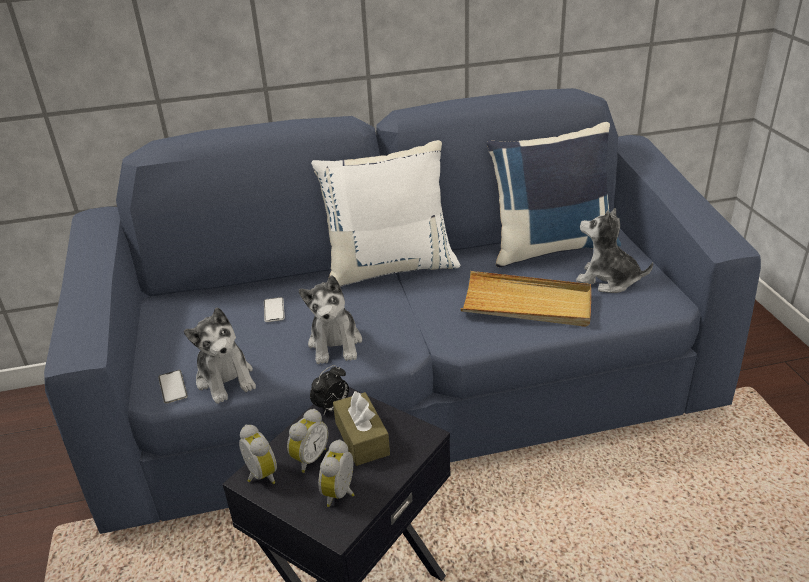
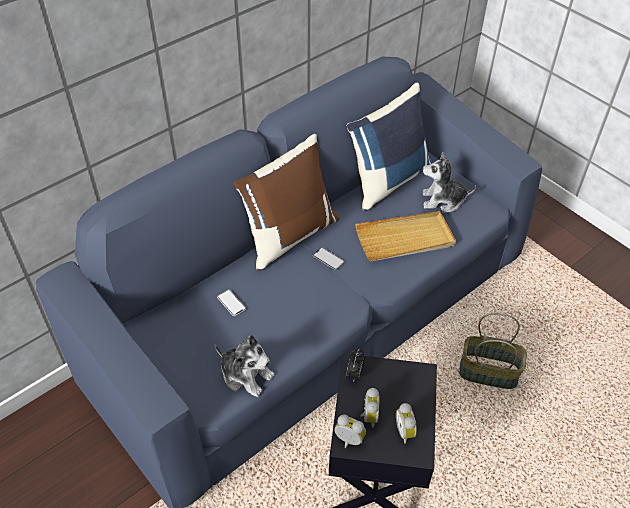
camera: 30 degrees left, 15 degrees up
(173, 387) = (214, 396): phone -> phone (328, 258)
(335, 344) = (300, 317): plush toy -> none
(362, 438) = (389, 389): brown tissue box -> none
(389, 268) = (288, 235): white pillow -> brown pillow
(602, 532) = (489, 372): none -> basket

